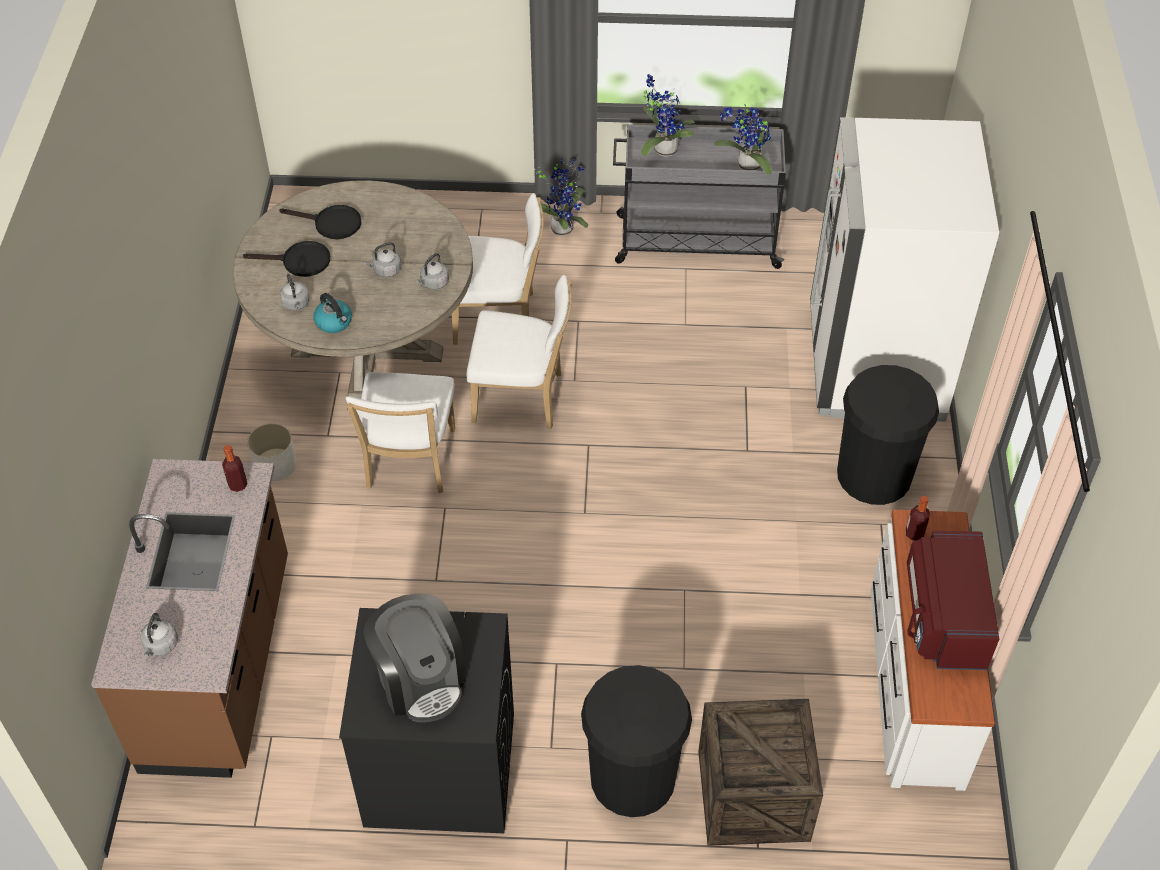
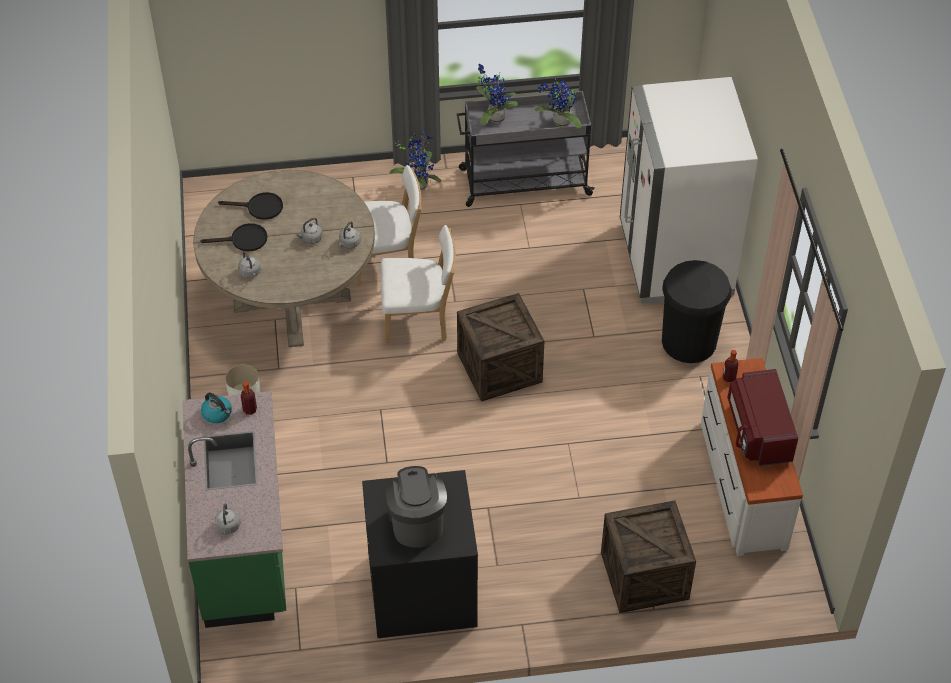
camera: 10 degrees left, 0 degrees up
(220, 664) = (244, 544): brown counter -> green counter
(334, 322) = (283, 283): kettle -> kettle (217, 413)
(409, 463) = (345, 380): white chair -> none
(420, 679) = (416, 521): coffee machine -> coffee machine turned 150 degrees counterclockwise
(613, 474) = (499, 367): none -> crate
(633, 777) = (558, 576): black trash can -> none

